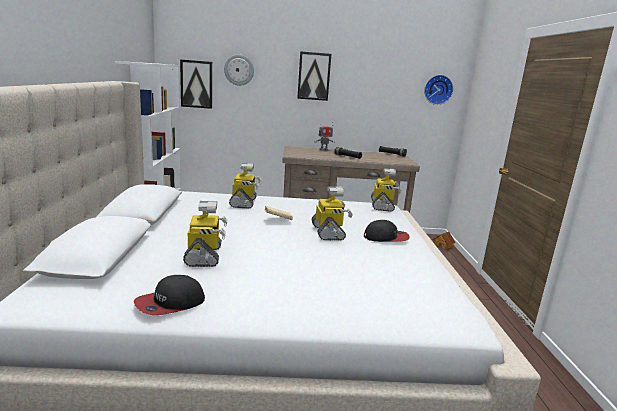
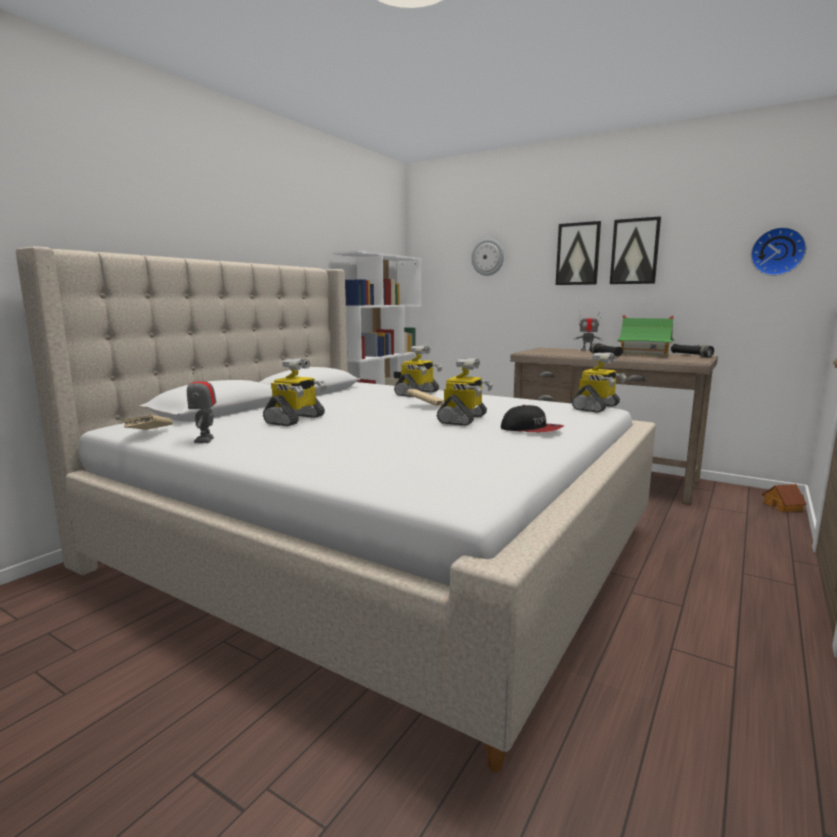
camera: 35 degrees right, 5 degrees down
(90, 307) = (149, 433): none -> beige book
(170, 303) = (205, 440): cap -> toy robot
(196, 84) = (443, 279): picture -> picture (635, 251)
(367, 155) = (643, 355): none -> toy house

